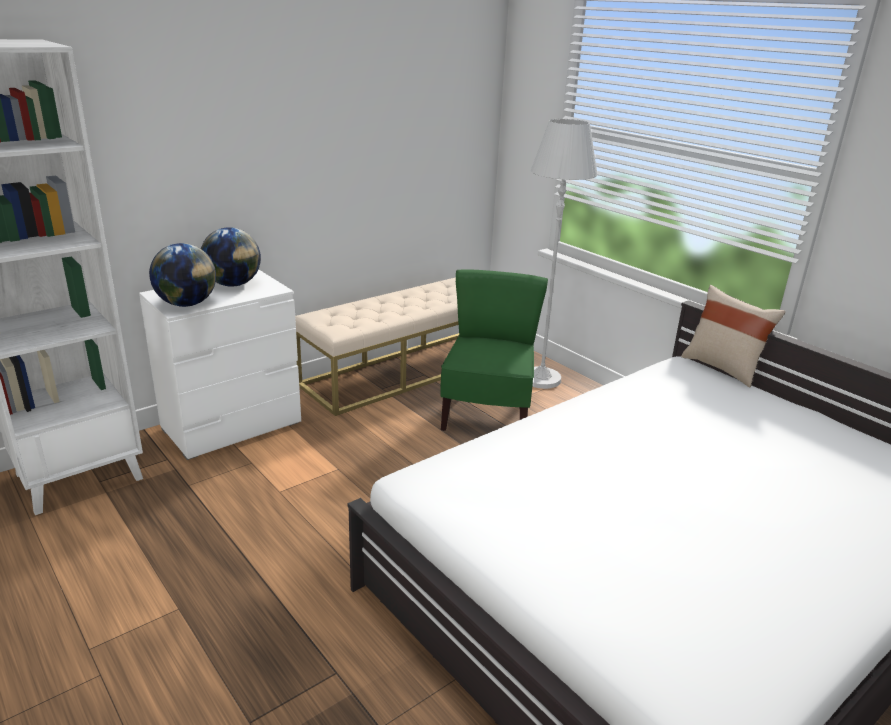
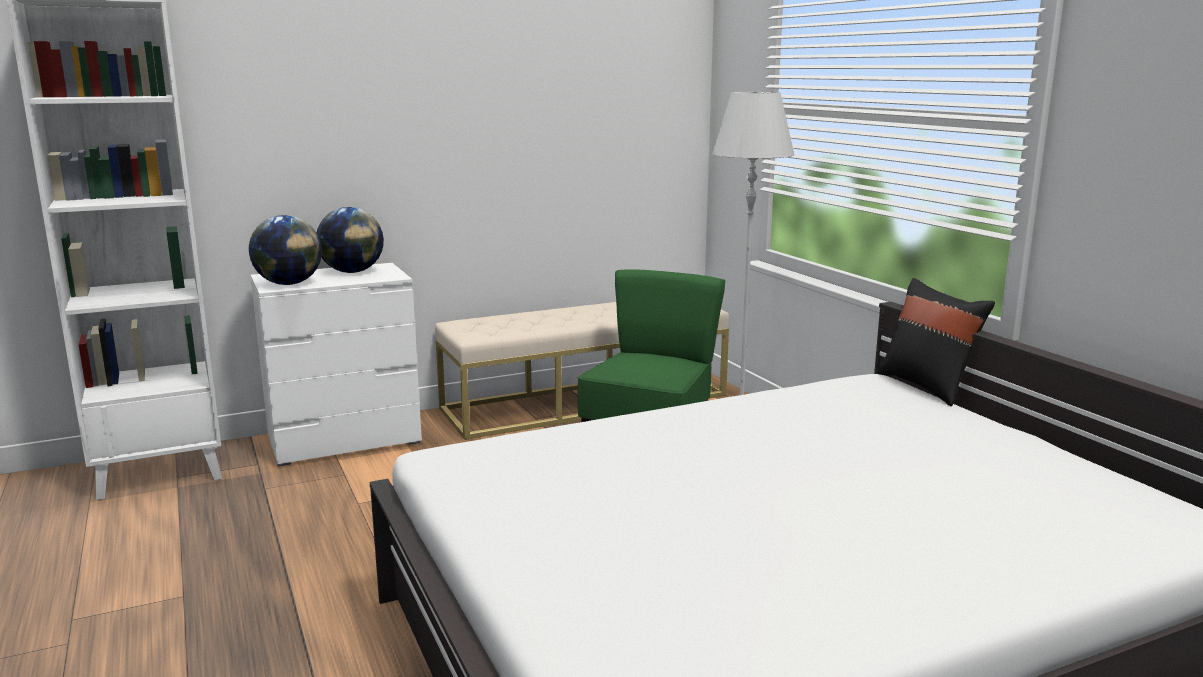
camera: 15 degrees right, 10 degrees down
(723, 368) = (928, 387): beige pillow -> black pillow

